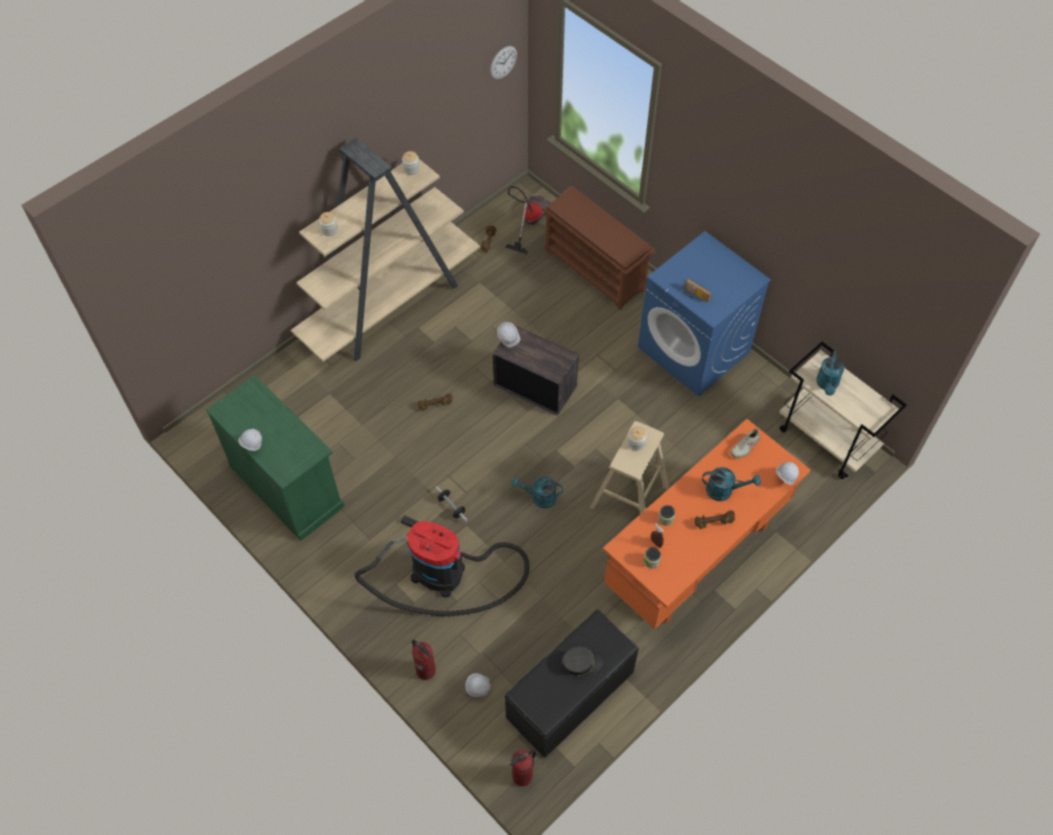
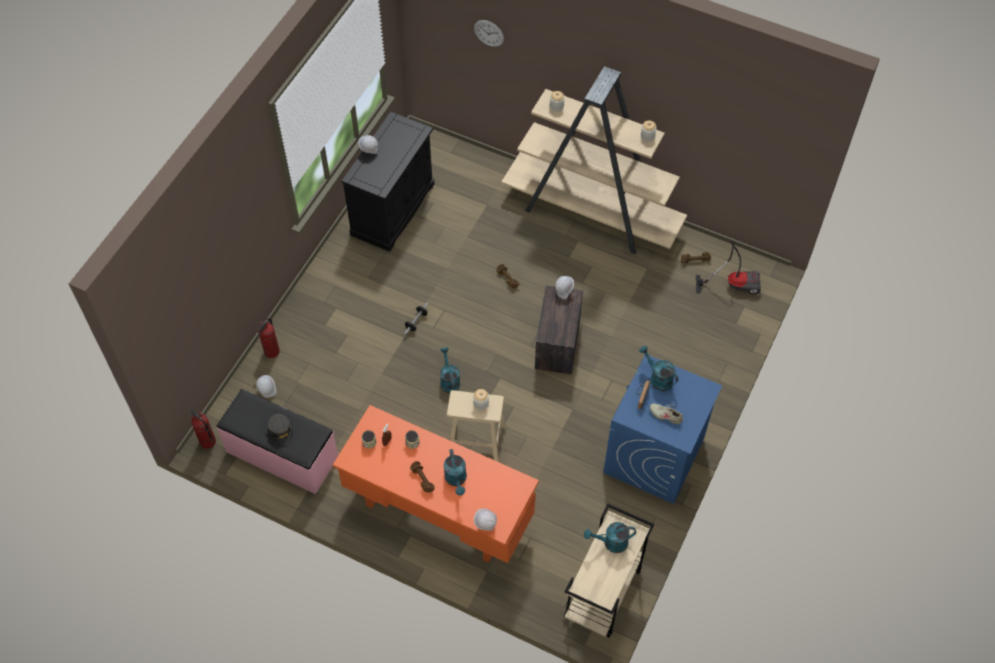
camera: 70 degrees right, 0 degrees up
(287, 486) = (393, 209): green cabinet -> black cabinet
(444, 575) = (355, 337): vacuum cleaner -> none
(503, 62) = (790, 151): wall clock -> wall clock (489, 33)
(571, 695) = (282, 455): black bench -> pink bench
(596, 270) = (705, 352): brown shoe rack -> none
(679, 276) = (657, 378): none -> turquoise watering can
(744, 446) = (508, 485): beige shoe -> beige shoe (666, 415)

